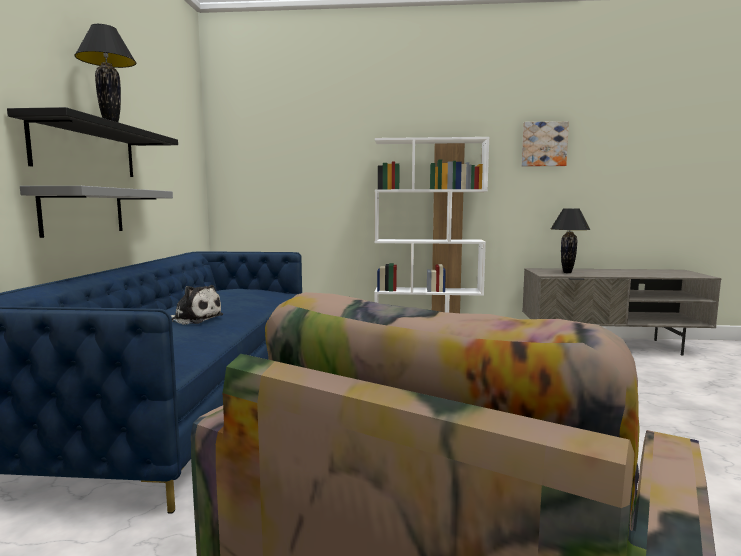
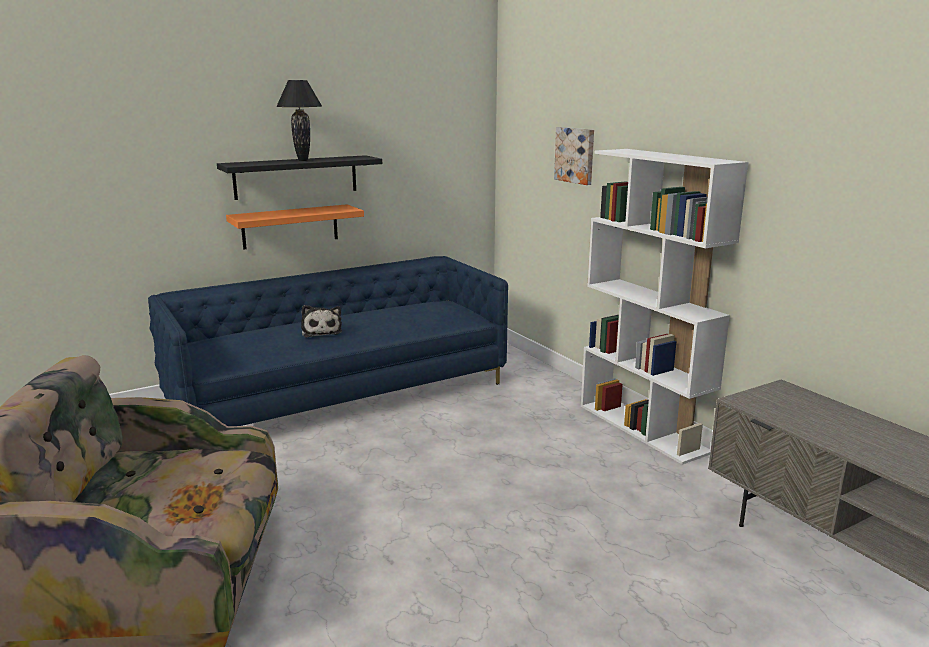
camera: 55 degrees right, 10 degrees up
(83, 211) = (290, 226): grey shelf -> orange shelf
(544, 144) = (838, 178): picture -> picture (575, 155)
(567, 272) = (790, 410): black table lamp -> none

